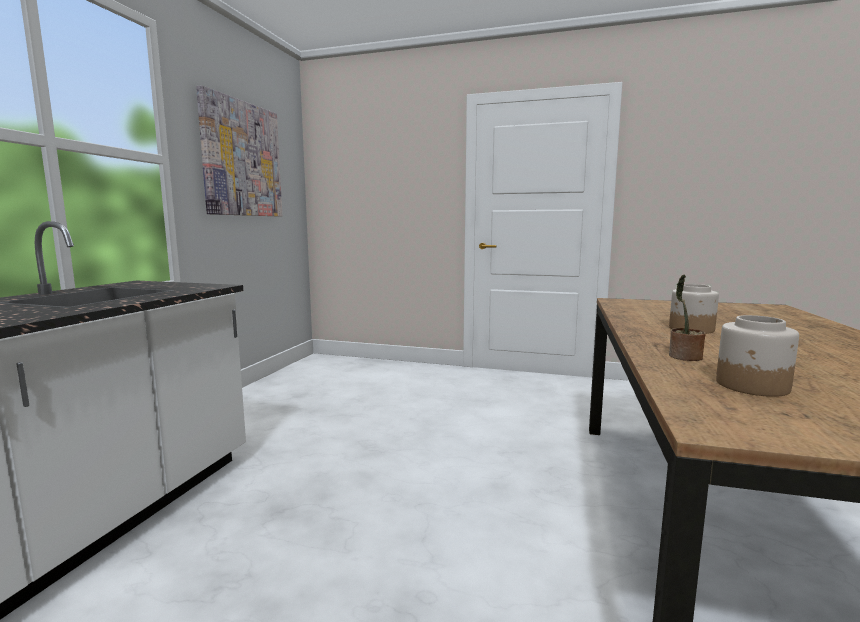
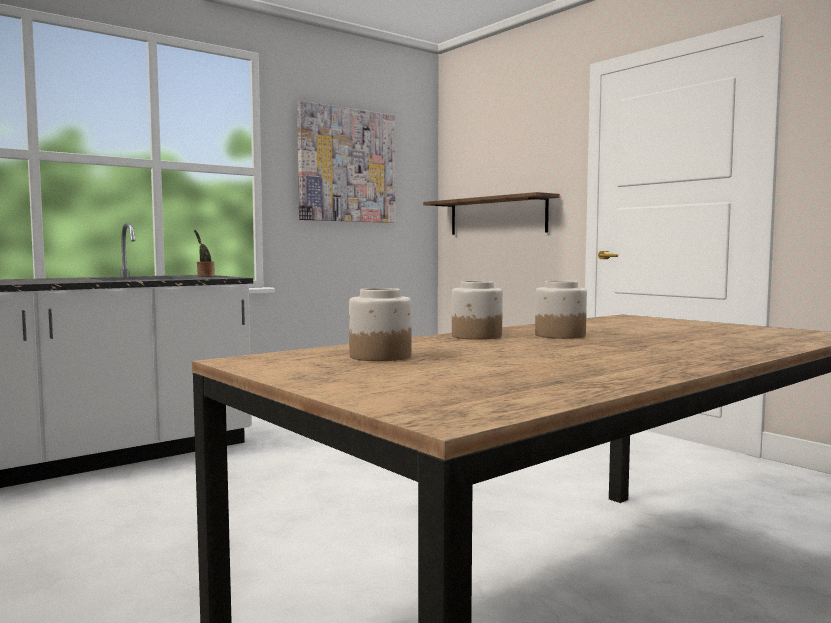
camera: 35 degrees right, 5 degrees down
(375, 212) = (497, 216): none -> shelf
(660, 339) = (477, 336): none -> jar
(683, 357) = (428, 343): potted plant -> potted plant (204, 276)

